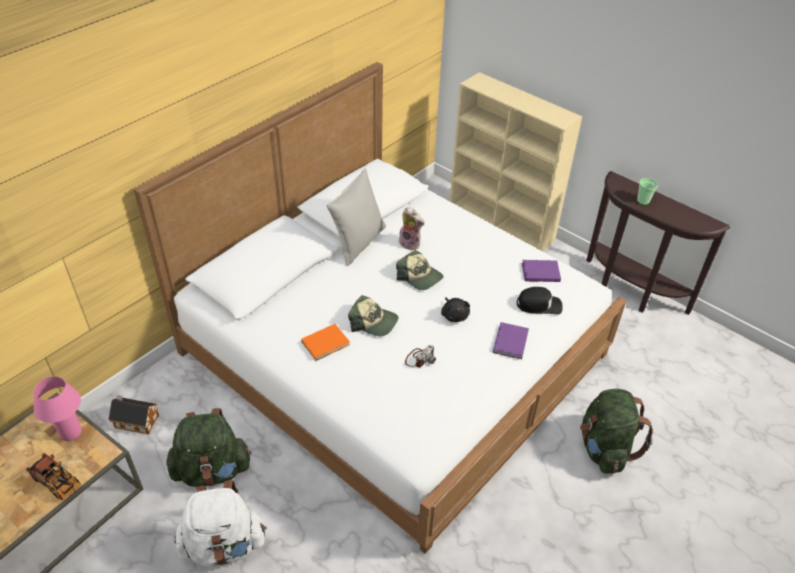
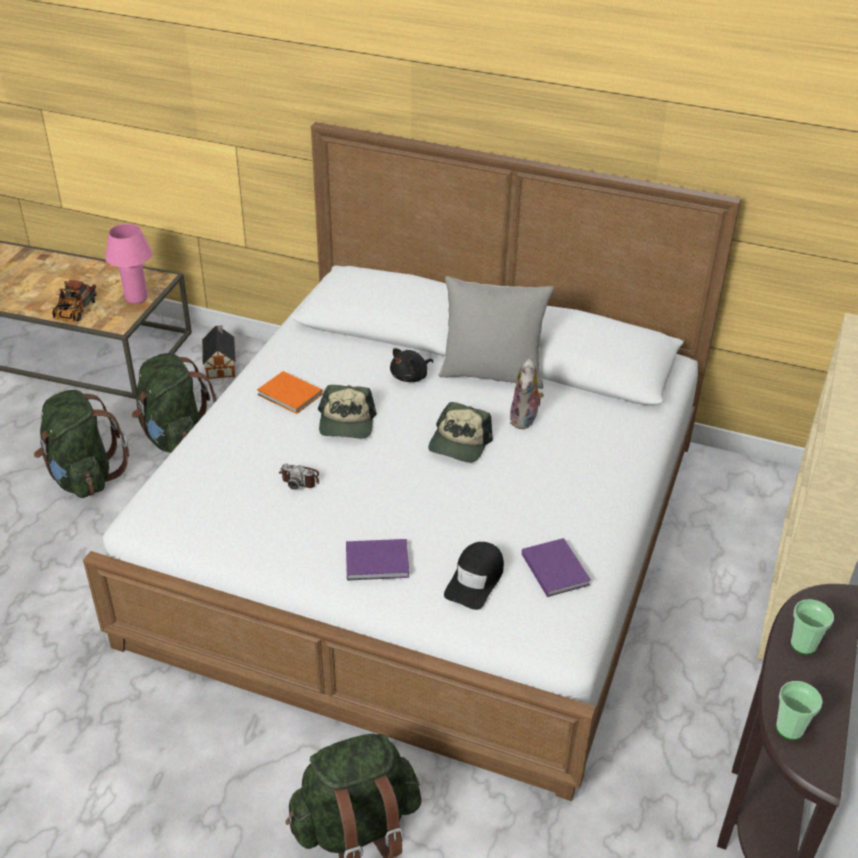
camera: 70 degrees right, 5 degrees down
(224, 545) = (84, 477): white backpack -> green backpack
(454, 315) = (400, 493): black plush toy -> black plush toy (411, 376)
(539, 305) = (475, 580): black cap -> black cap turned 45 degrees clockwise
(690, 223) = (790, 728): none -> cup

